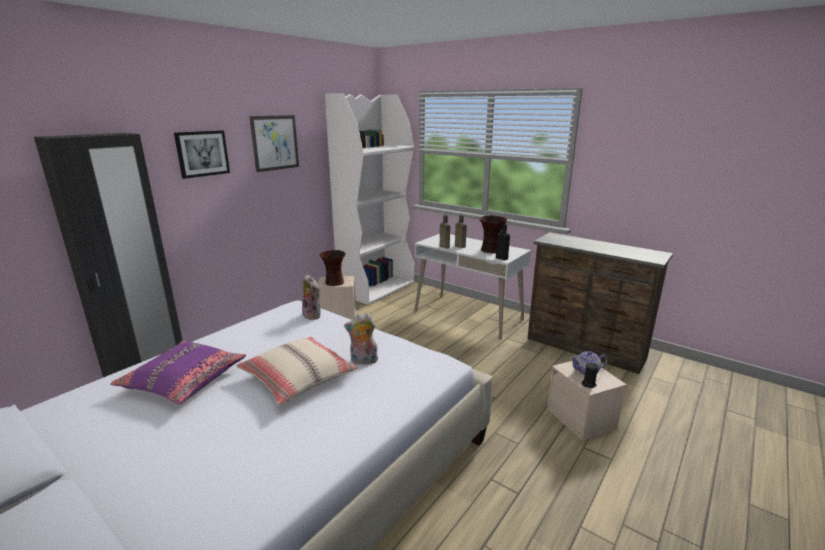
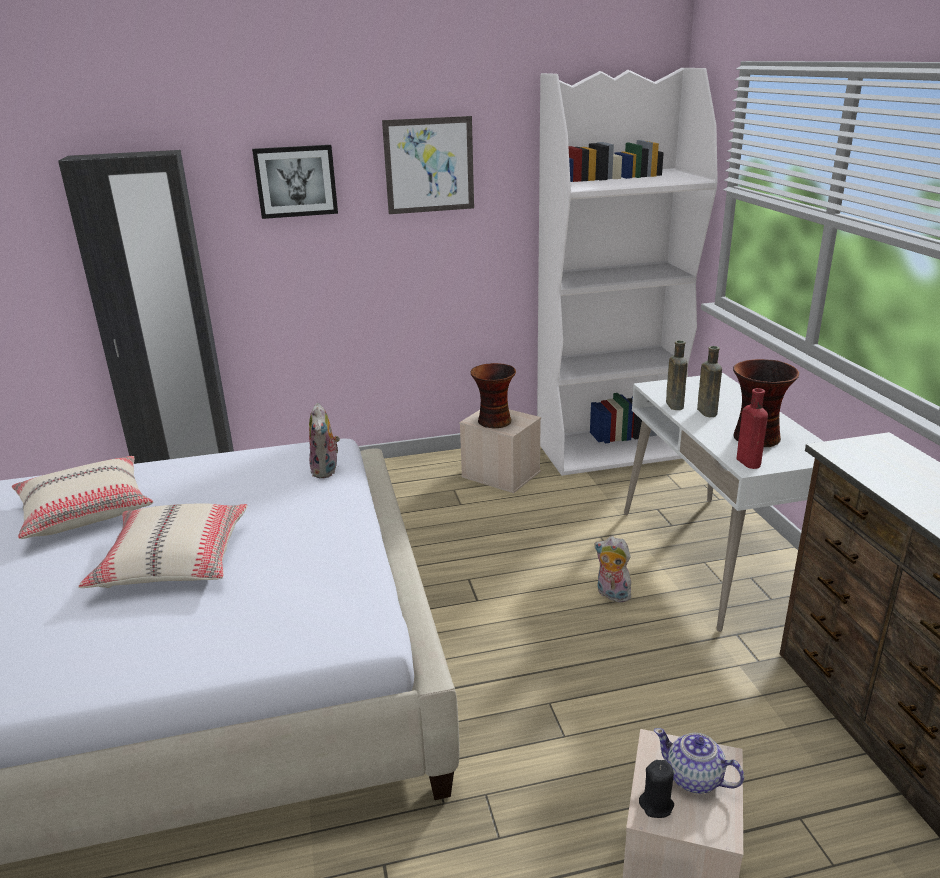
camera: 40 degrees right, 5 degrees up
(184, 380) = (86, 510): purple pillow -> beige pillow
(363, 361) = (272, 571): plush toy -> plush toy (611, 595)
(500, 258) = (747, 461): black bottle -> red bottle

